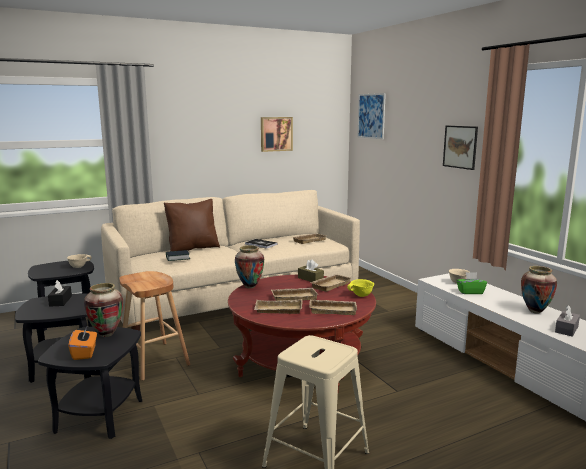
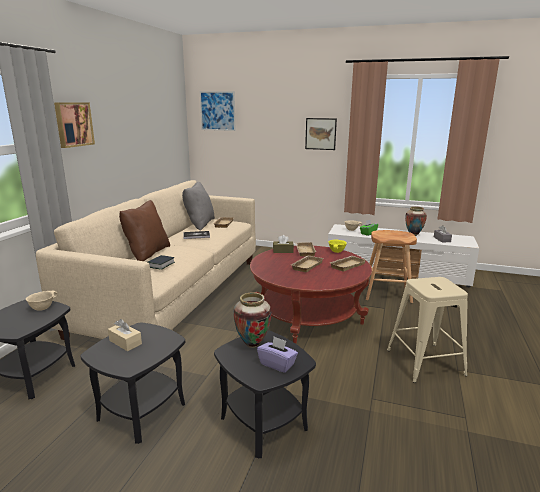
camera: 45 degrees left, 5 degrees up
(60, 301) = (125, 342): black tissue box -> beige tissue box
(85, 353) = (277, 364): orange tissue box -> purple tissue box
(154, 360) = (212, 365): brown stool -> brown stool (386, 293)
(250, 286) = (260, 269): vase -> none
(276, 134) = (146, 130): picture -> picture (73, 124)
(278, 310) = (321, 277): beige tray -> none
(290, 236) = (199, 224): none -> grey pillow

